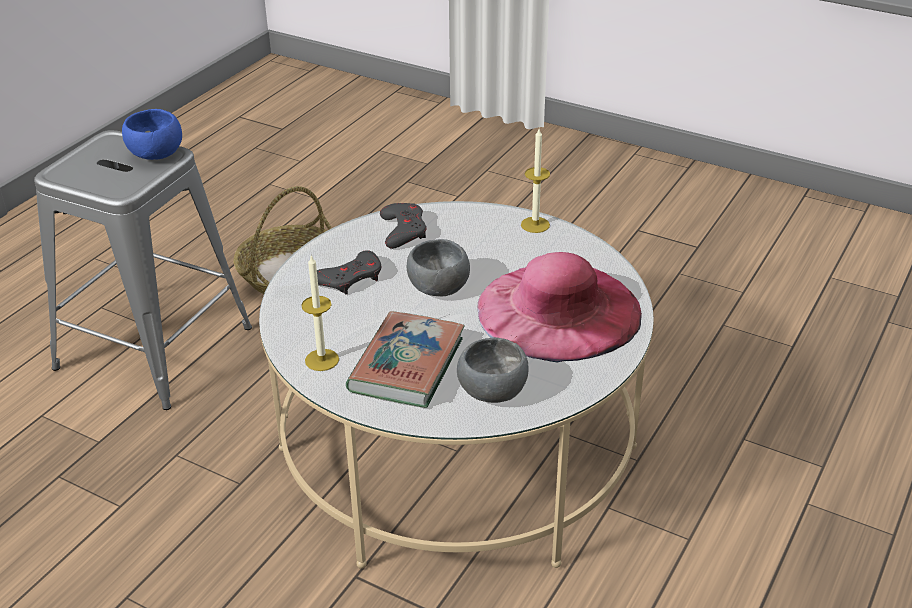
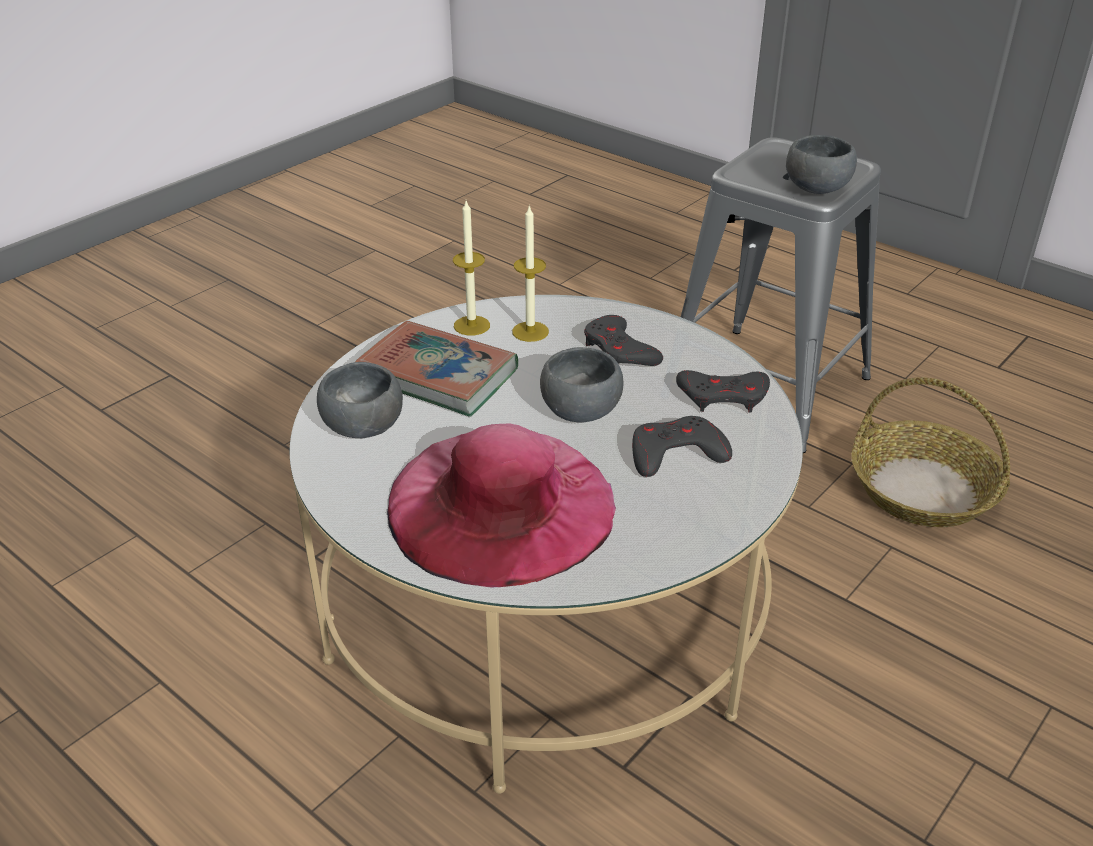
camera: 100 degrees right, 0 degrees up
(154, 154) = (816, 187): blue bowl -> grey bowl
(477, 245) = (676, 454): none -> grey game controller
(535, 225) = (725, 517): candle -> candle (530, 331)

